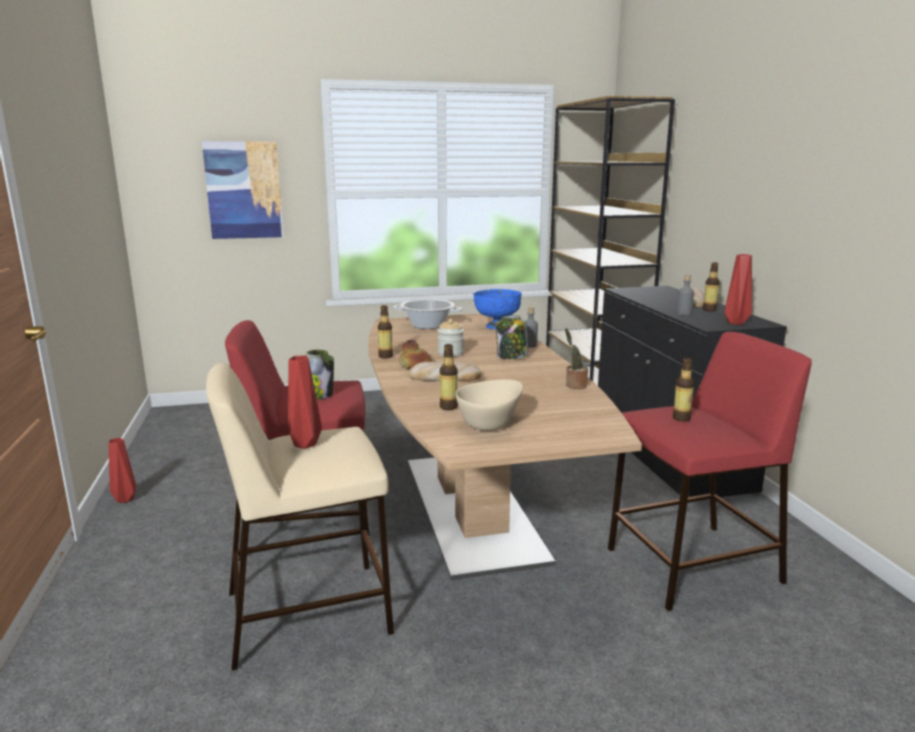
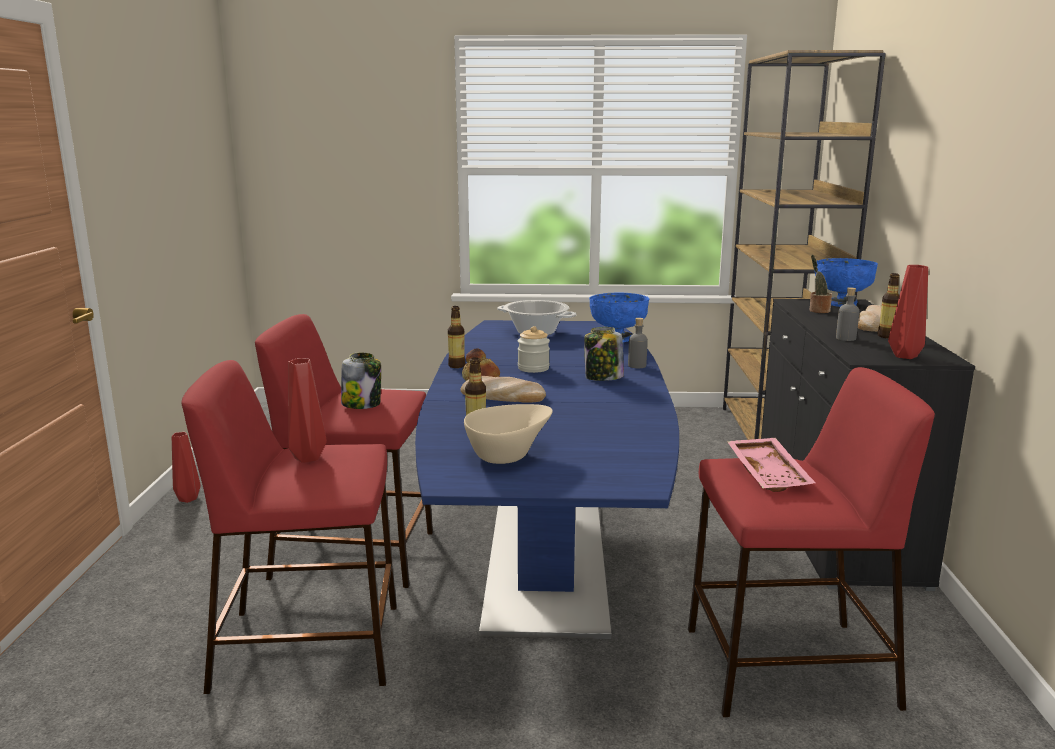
camera: 15 degrees right, 0 degrees up
(244, 190) = (365, 164): picture -> none
(310, 611) = (311, 645): beige stool -> red stool
(471, 506) = (547, 555): brown dining table -> blue dining table
(574, 385) = (648, 420): potted plant -> potted plant (817, 310)
(656, 289) = (842, 304): none -> blue bowl
(681, 418) = (770, 474): bottle -> pink tray

